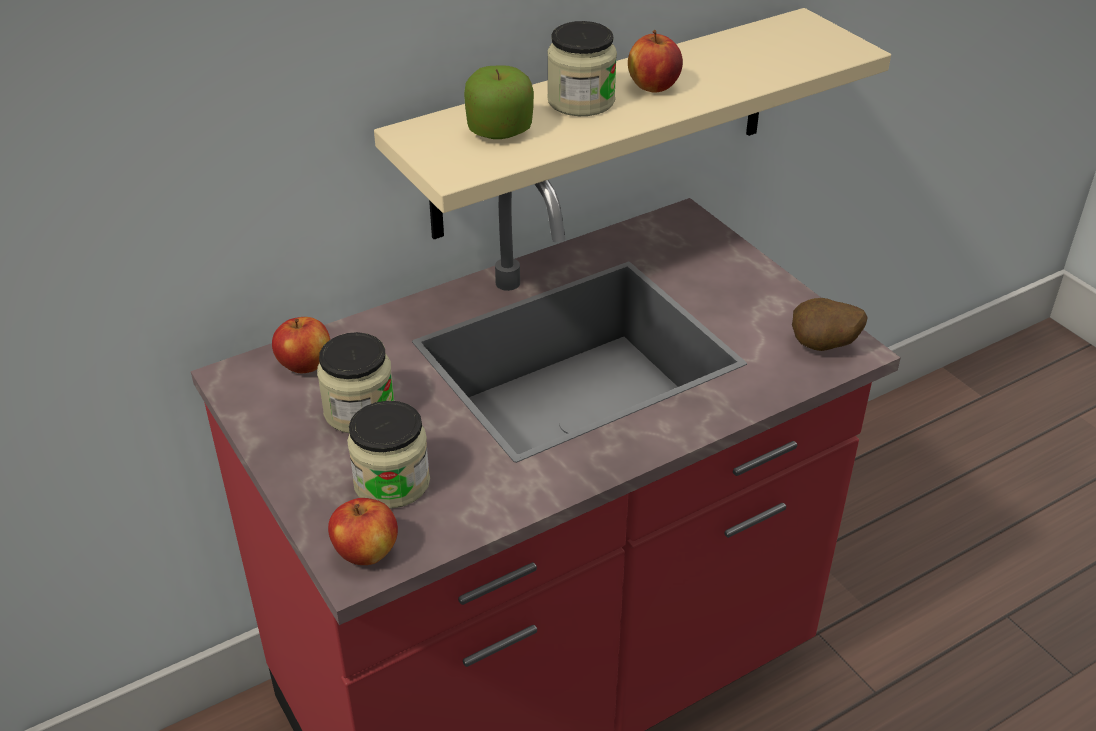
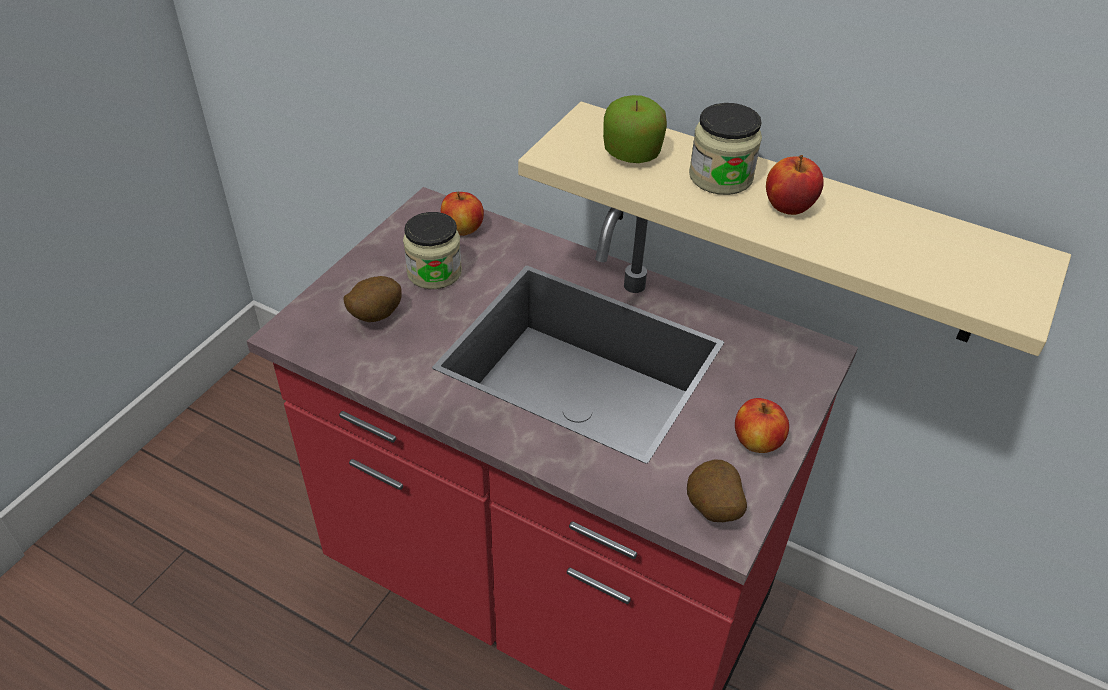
camera: 60 degrees right, 5 degrees up
(366, 552) = (303, 332): apple -> apple (757, 442)
(392, 482) = (374, 316): jar -> potato

